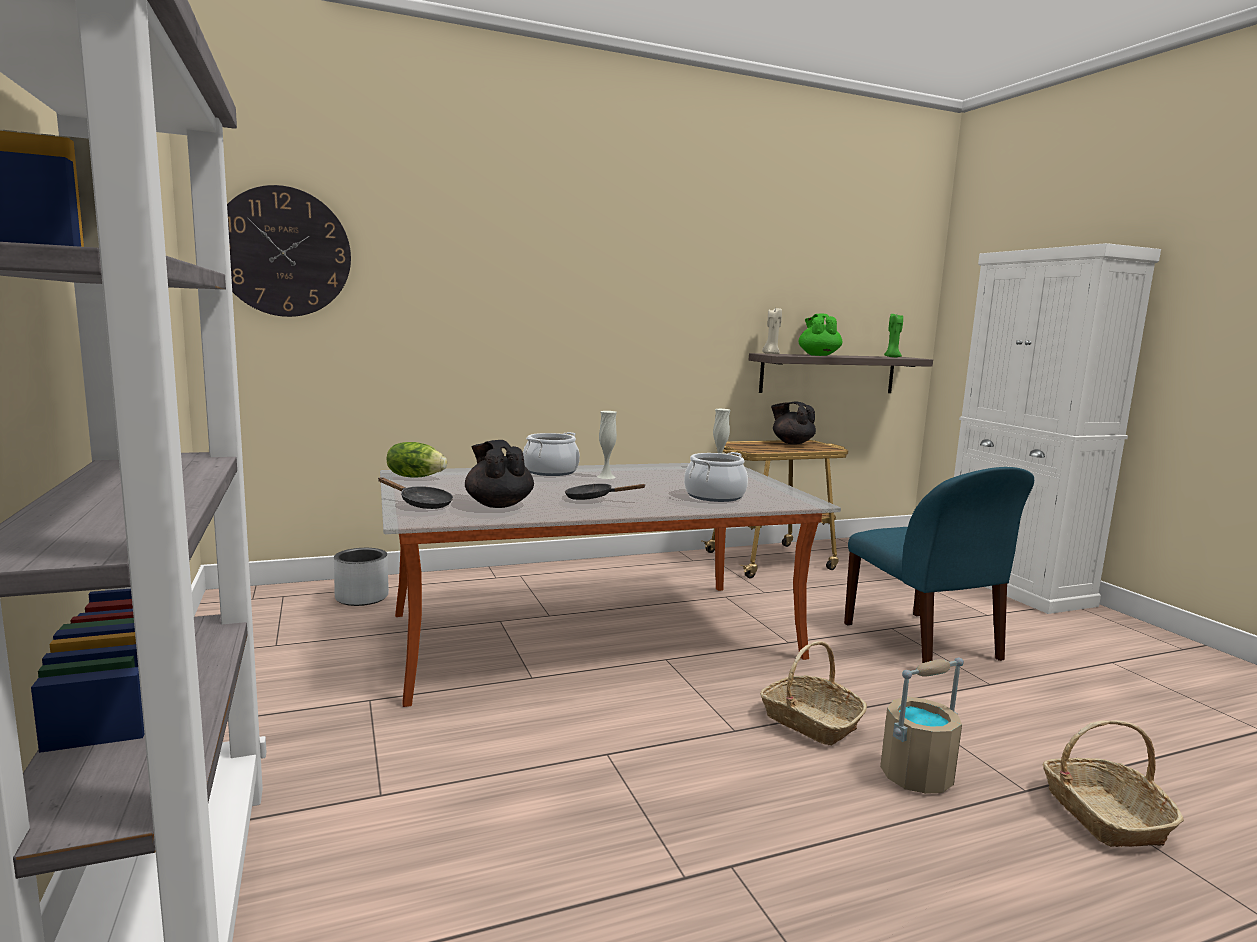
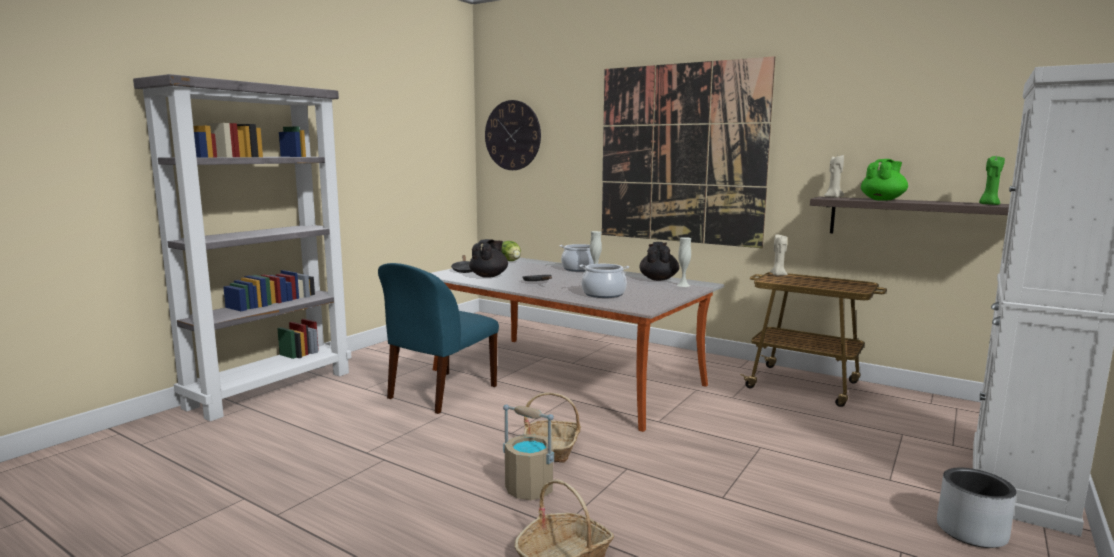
camera: 55 degrees right, 0 degrees up
(362, 598) = (519, 330): grey planter -> grey planter (972, 532)
(594, 300) = (680, 154): none -> picture
(737, 444) = (777, 275): none -> beige candle
(792, 443) = (838, 281): black teapot -> black teapot (658, 279)
(923, 643) = (754, 462): blue chair -> blue chair (441, 393)

